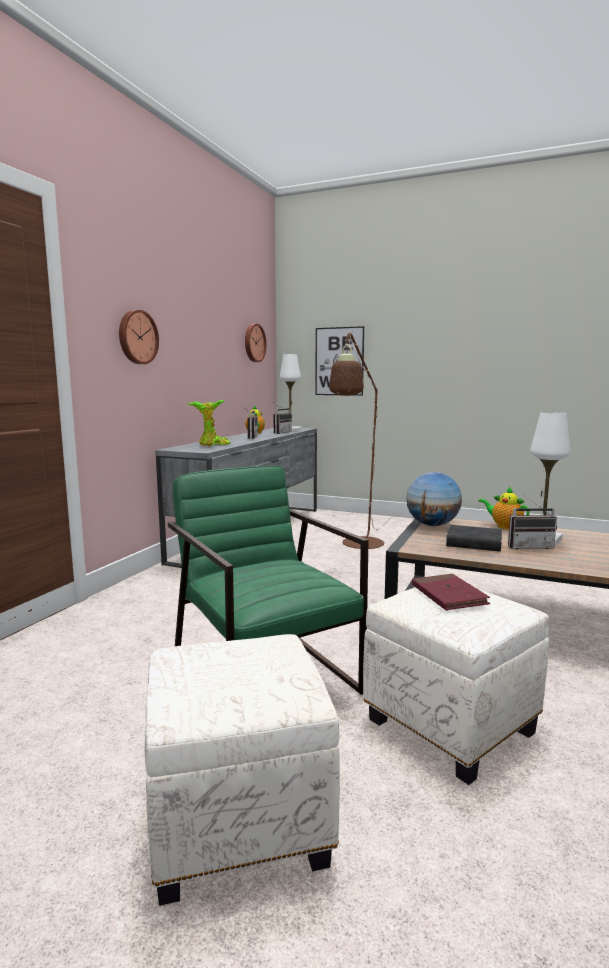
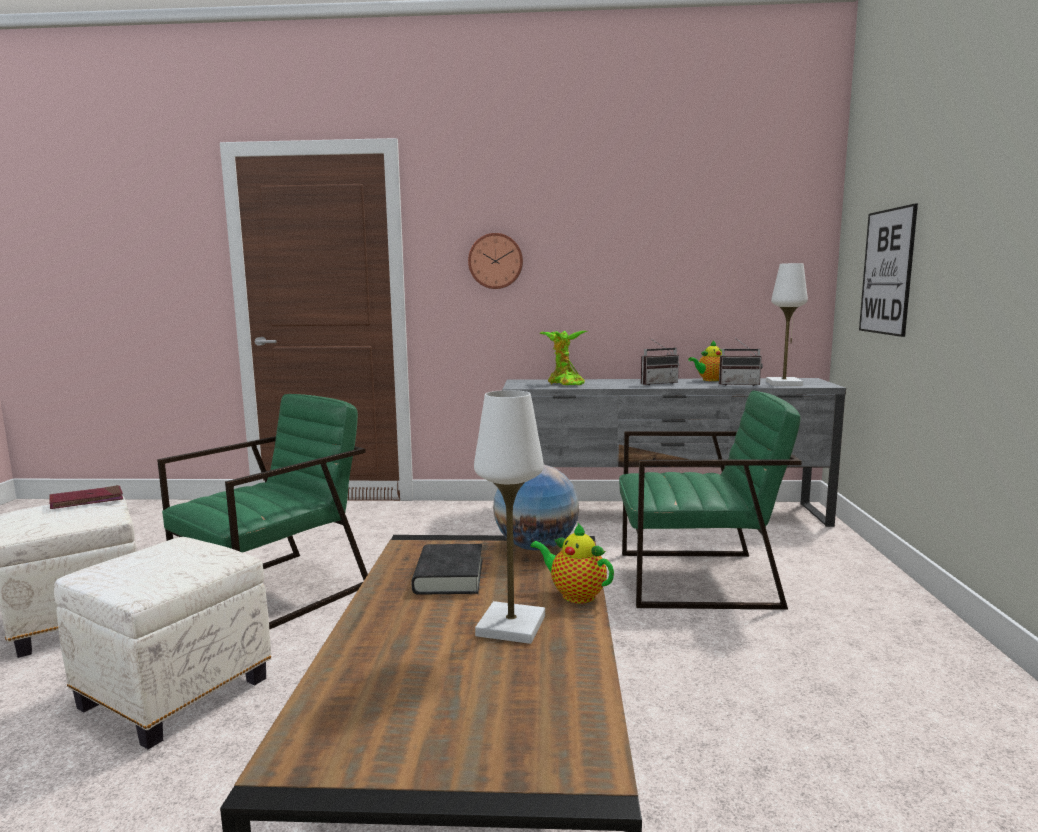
camera: 70 degrees right, 0 degrees up
(253, 343) = (756, 248): wall clock -> none
(360, 546) = (697, 579): brown floor lamp -> green armchair
(448, 595) = (183, 557): red book -> red book (87, 501)
(504, 526) = (574, 595): teapot -> teapot turned 75 degrees counterclockwise
(529, 546) = (455, 614): radio -> none

